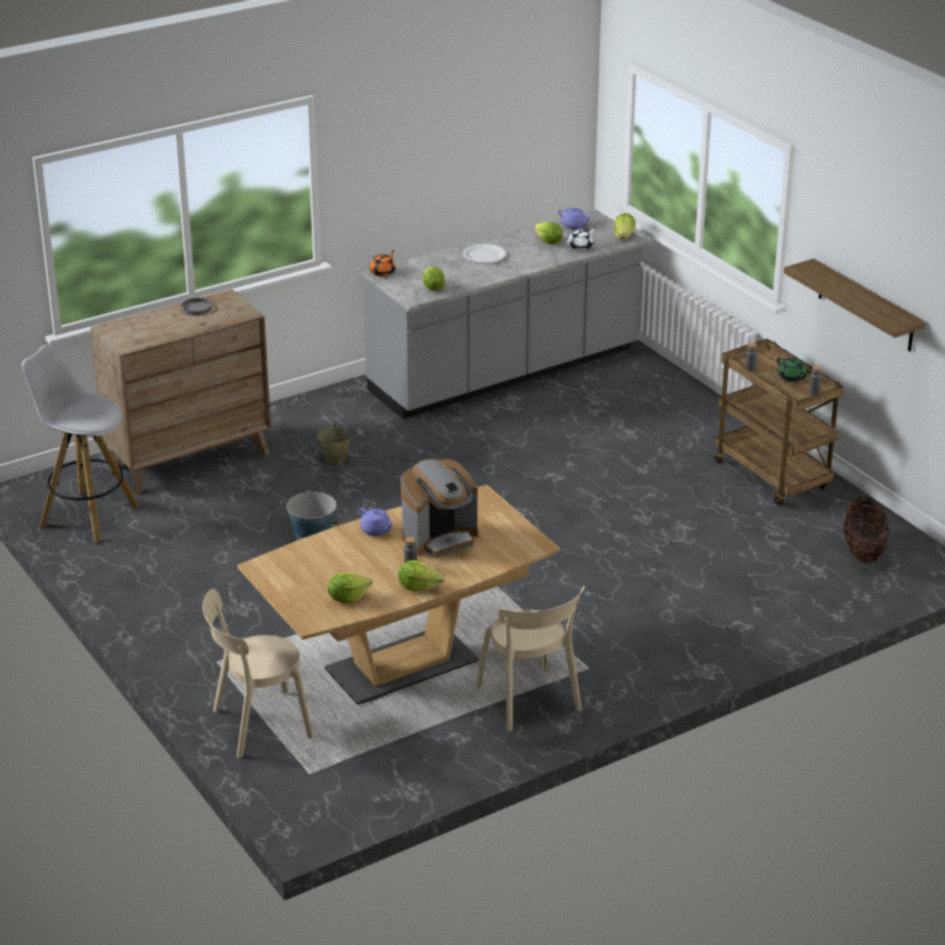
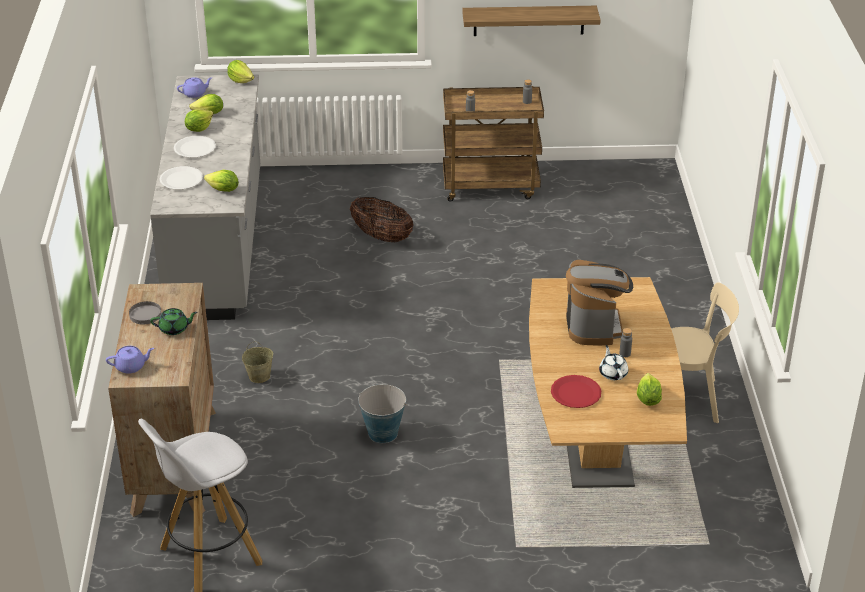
camera: 60 degrees left, 5 degrees up
(257, 725) = (624, 552): beige chair -> none
(322, 556) = (575, 393): none -> red plate
(376, 530) = (557, 353): purple teapot -> purple teapot (131, 366)
(383, 272) = (165, 204): orange teapot -> none
(418, 587) = (657, 359): lettuce -> lettuce (199, 128)
(428, 266) = (181, 179): none -> white plate
(581, 247) = (235, 103): white teapot -> white teapot (613, 373)
(792, 377) = (498, 102): green teapot -> green teapot (174, 329)
(863, 552) = (615, 190): basket -> basket (381, 236)

